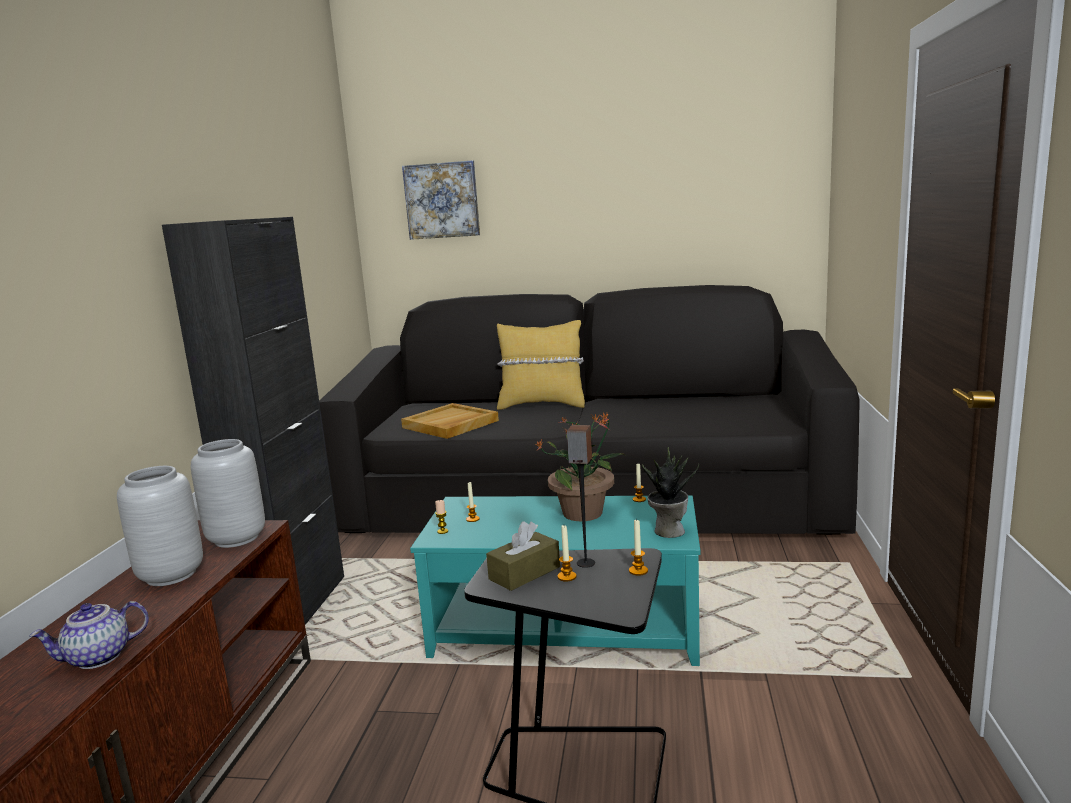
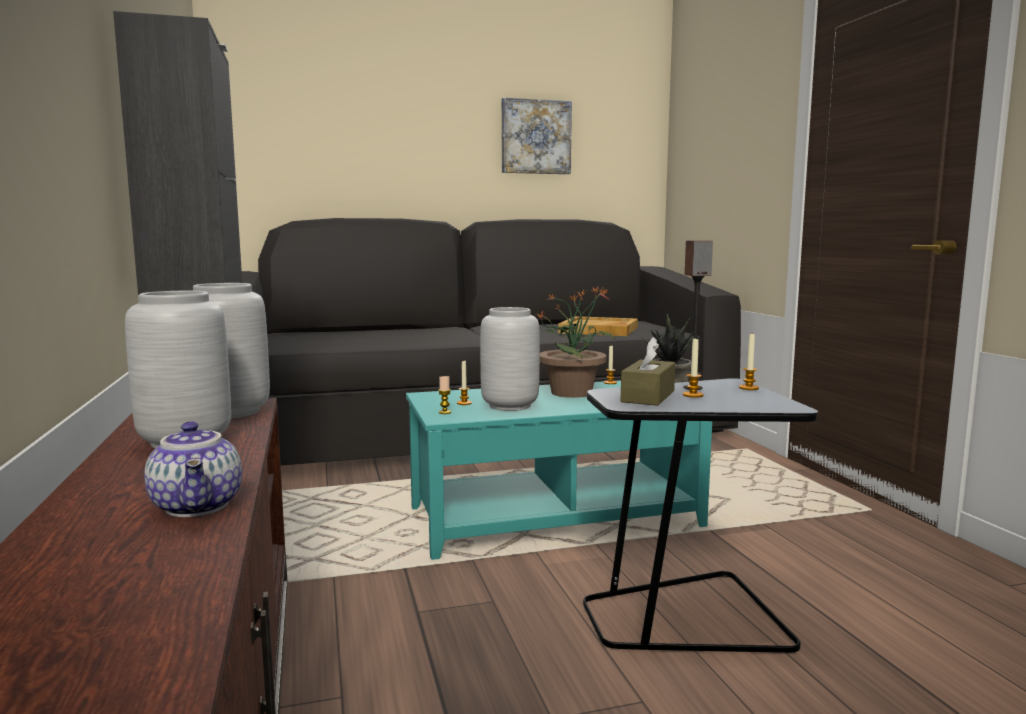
camera: 25 degrees left, 5 degrees down
(98, 658) = (199, 506): teapot -> teapot turned 60 degrees counterclockwise
(442, 200) = (308, 115): picture -> picture (535, 137)
(450, 424) = (348, 342): beige tray -> beige tray (599, 330)
(505, 527) = (509, 405): none -> grey vase
(542, 405) = (427, 330): yellow pillow -> none

